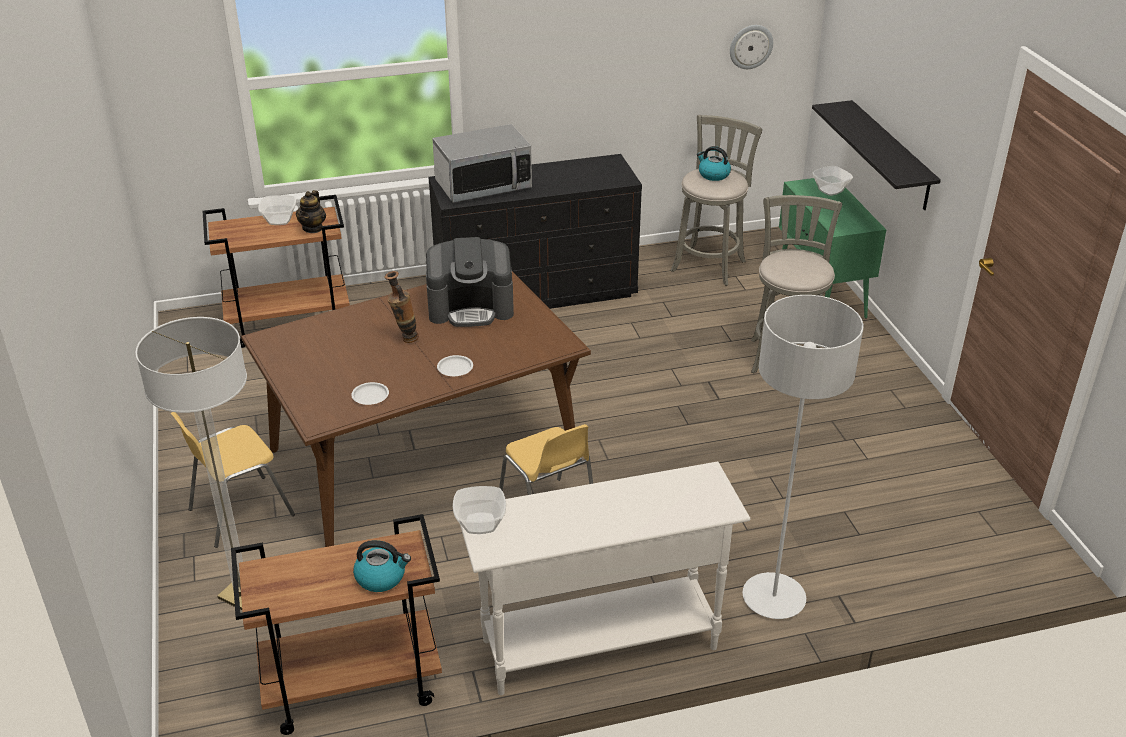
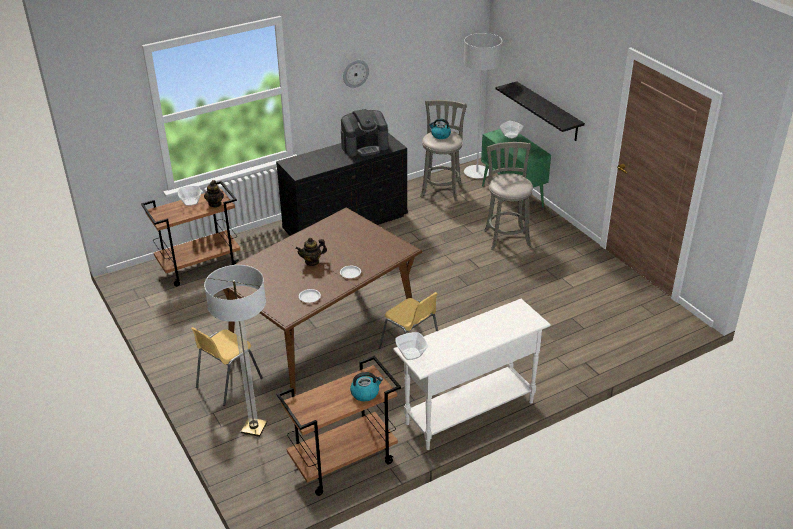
camera: 15 degrees left, 0 degrees up
(404, 339) = (312, 261): vase -> teapot
(471, 307) = (341, 237): coffee machine -> coffee machine (364, 146)
(483, 186) = (313, 162): microwave -> none
(750, 46) = (450, 55): wall clock -> wall clock (355, 73)
(773, 598) = (552, 370): grey floor lamp -> grey floor lamp (477, 173)

